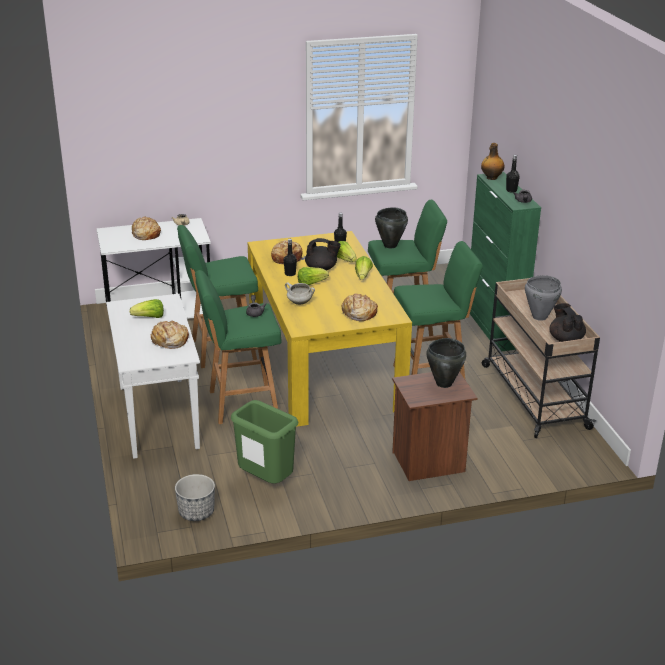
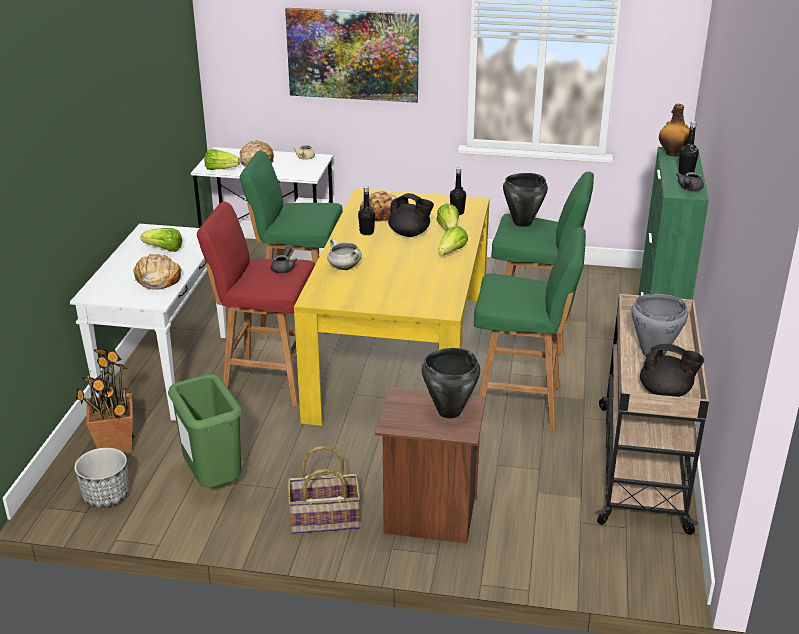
camera: 25 degrees right, 0 degrees up
(168, 477) = (115, 445): none -> potted plant
(214, 135) = (353, 54): none -> picture
(241, 403) = (267, 380): green stool -> red stool
(311, 283) = (380, 248): lettuce -> lettuce (221, 169)
(358, 313) = (403, 295): bread -> none
(363, 484) = (324, 520): none -> basket
(565, 339) = (666, 392): black teapot -> black teapot turned 105 degrees clockwise

